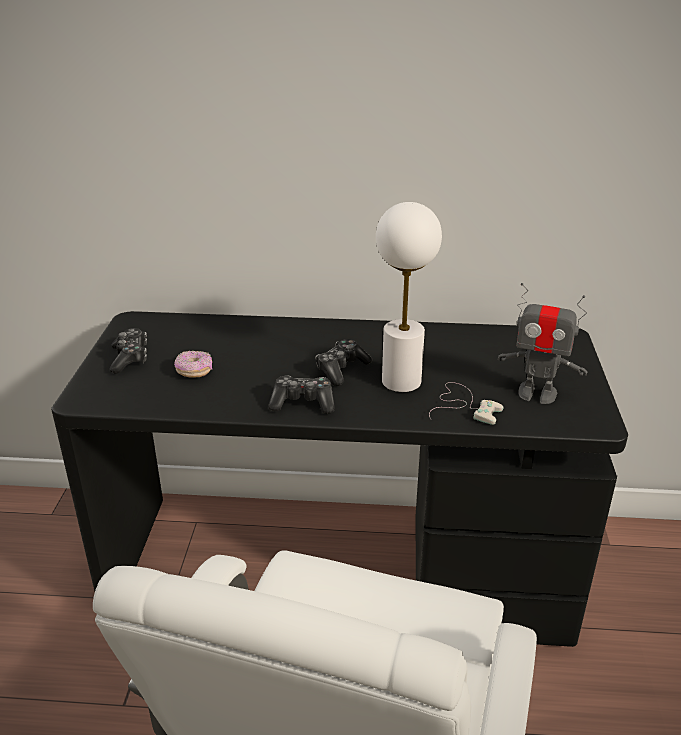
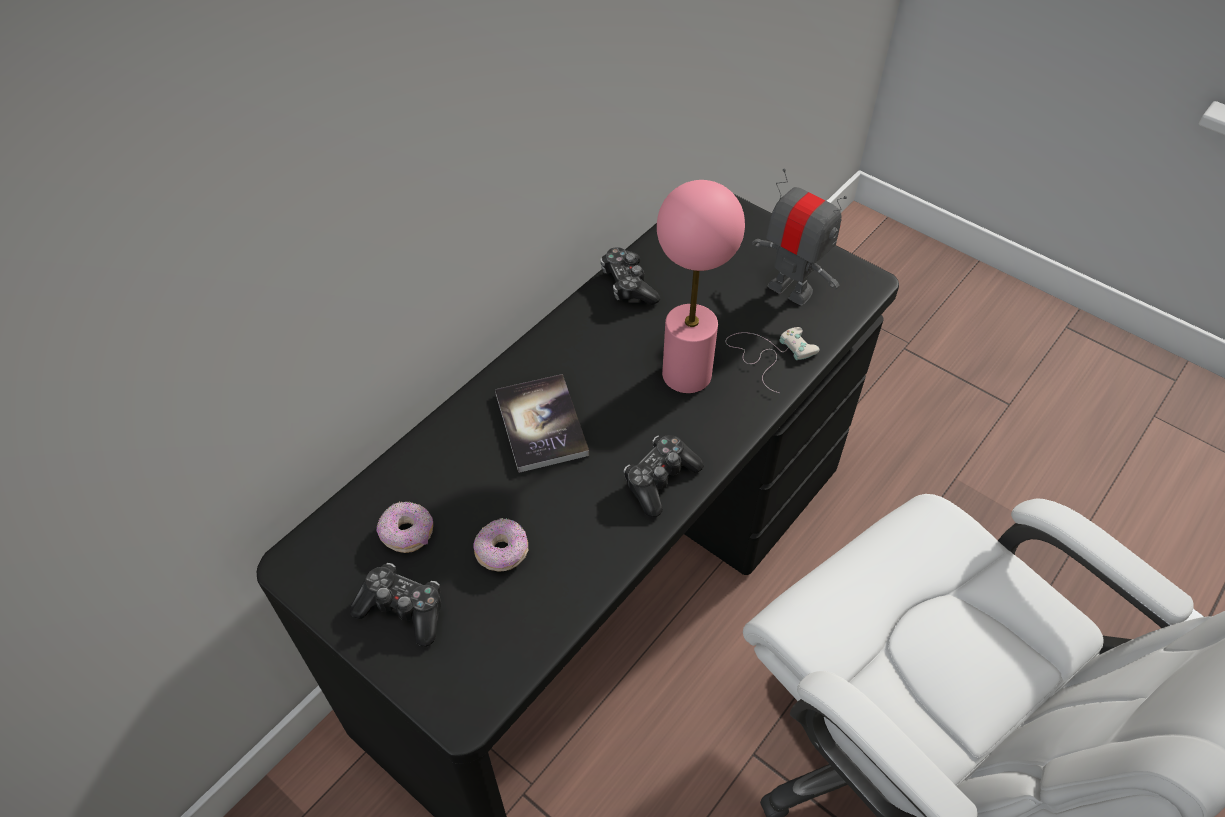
camera: 55 degrees left, 20 degrees up
(179, 340) = (408, 534): none -> donut
(298, 349) = (541, 424): none -> book
(341, 369) = (620, 409): game controller -> game controller (628, 285)
(402, 382) = (687, 374): white table lamp -> pink table lamp
(537, 393) = (790, 289): toy robot -> toy robot turned 105 degrees counterclockwise

